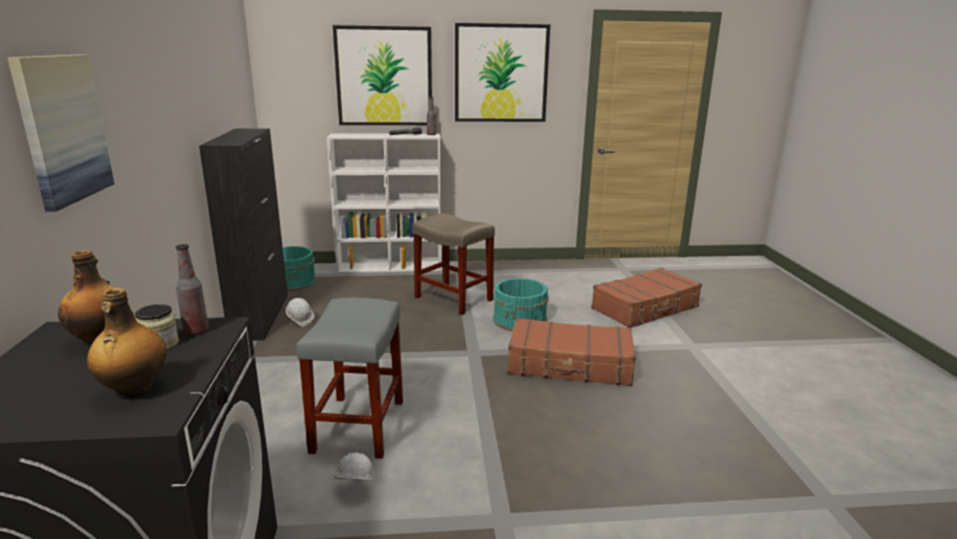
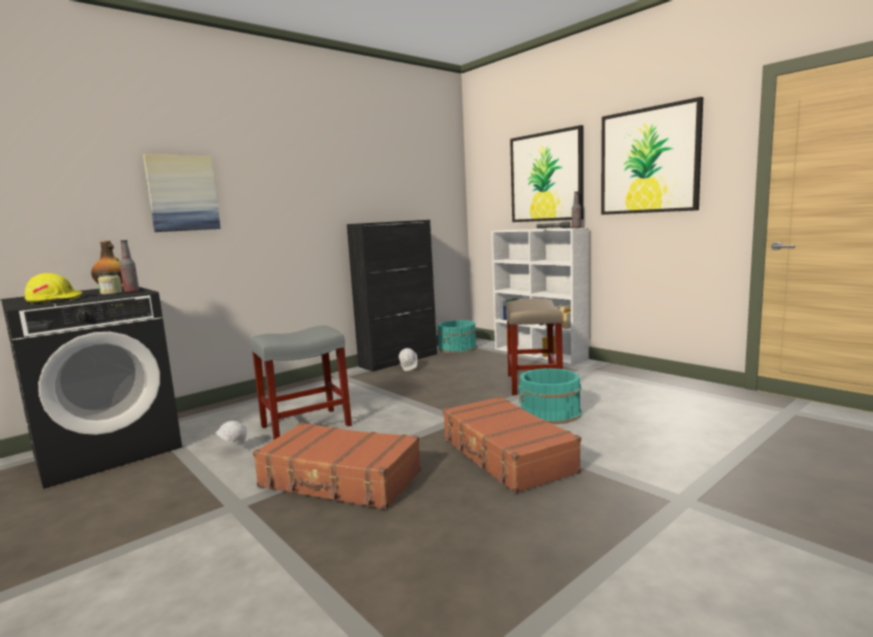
camera: 55 degrees right, 10 degrees down
(134, 390) = (55, 300): bottle -> yellow hard hat
(646, 308) = (717, 450): brown suitcase -> brown suitcase (340, 480)

